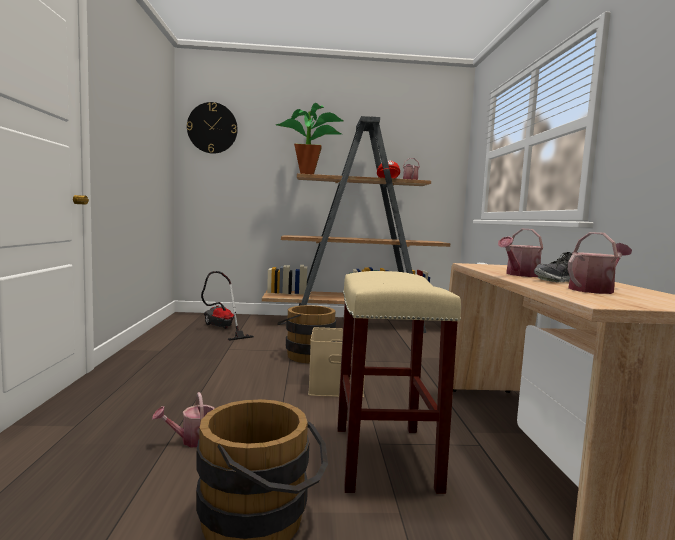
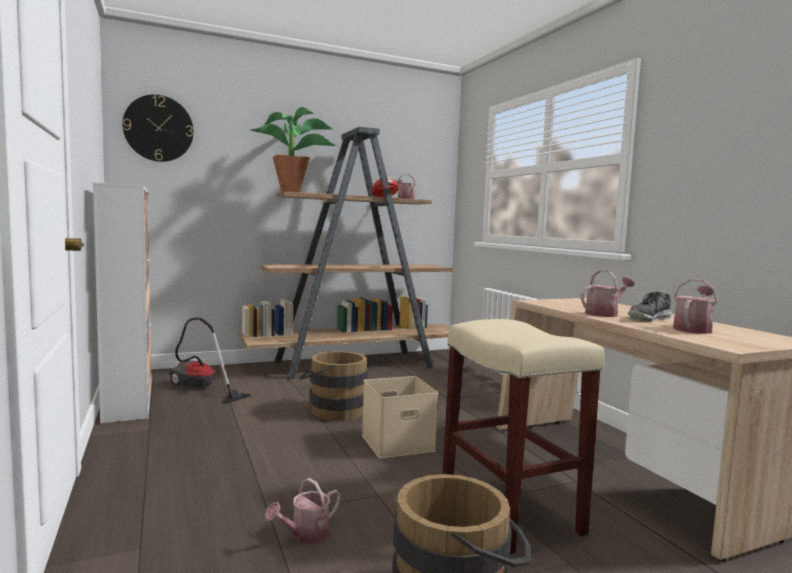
camera: 20 degrees left, 0 degrees up
(168, 329) = (129, 399): none -> cabinet
(520, 275) = (604, 314): watering can -> watering can turned 150 degrees counterclockwise

